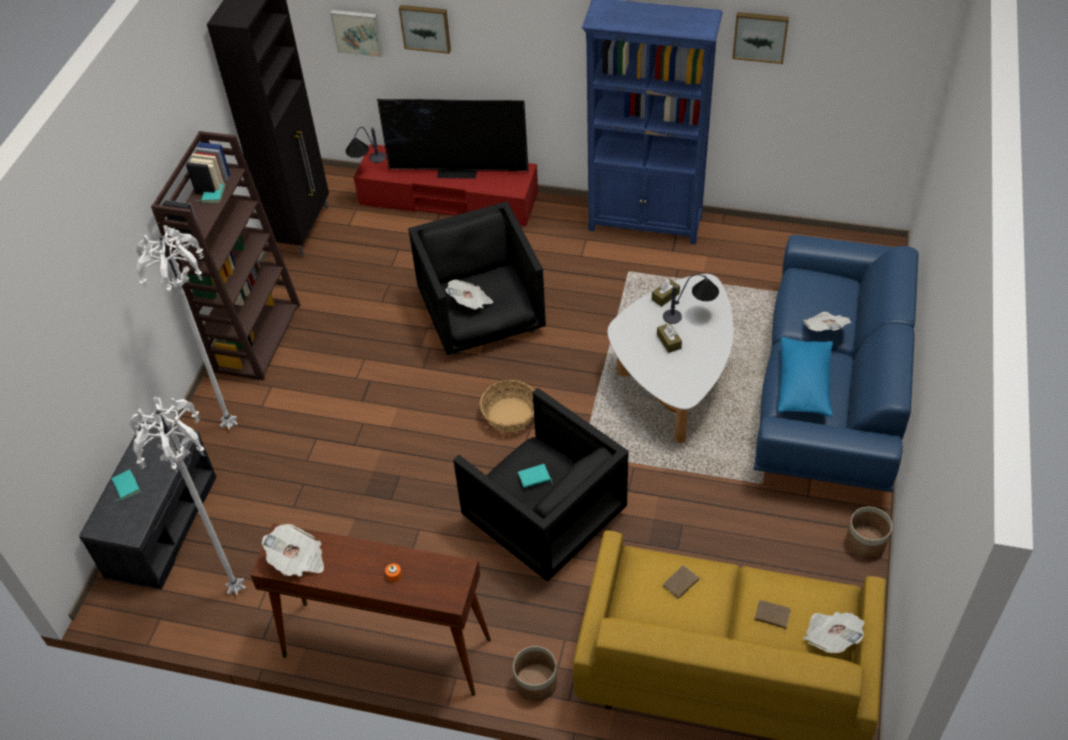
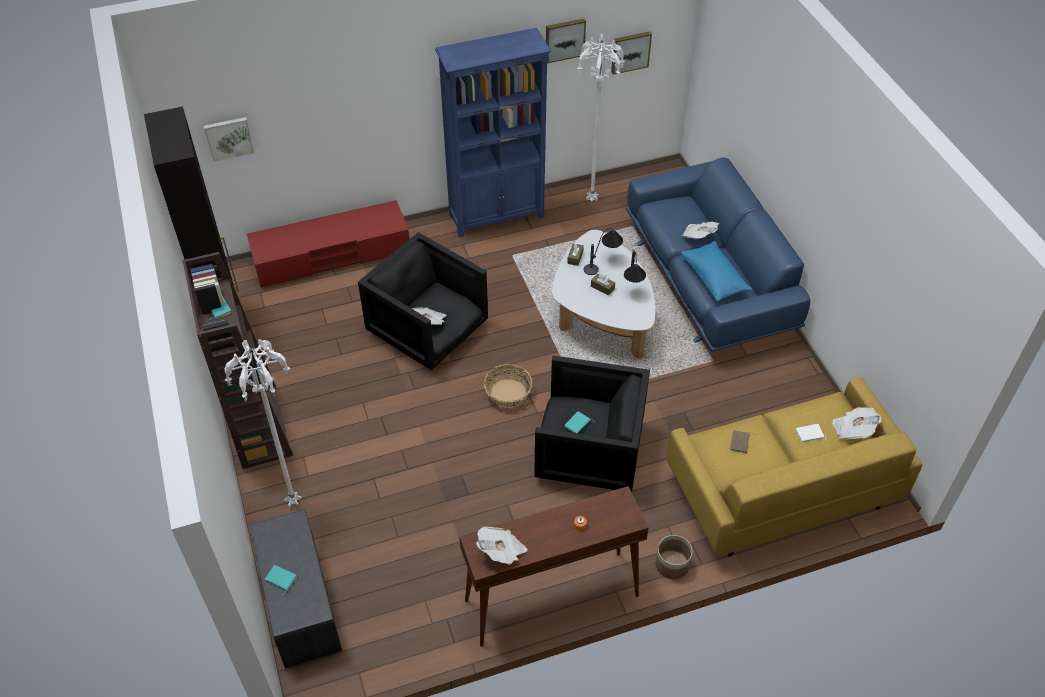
camera: 35 degrees left, 0 degrees up
(235, 591) = (403, 620): white floor lamp -> white floor lamp (591, 201)
(367, 167) = (260, 252): table lamp -> table lamp (632, 287)
(426, 27) = (291, 115): picture -> picture (630, 51)
(458, 171) = (338, 227): television -> none
(772, 616) = (809, 435): brown book -> white book
(866, 542) = (803, 368): planter -> none

